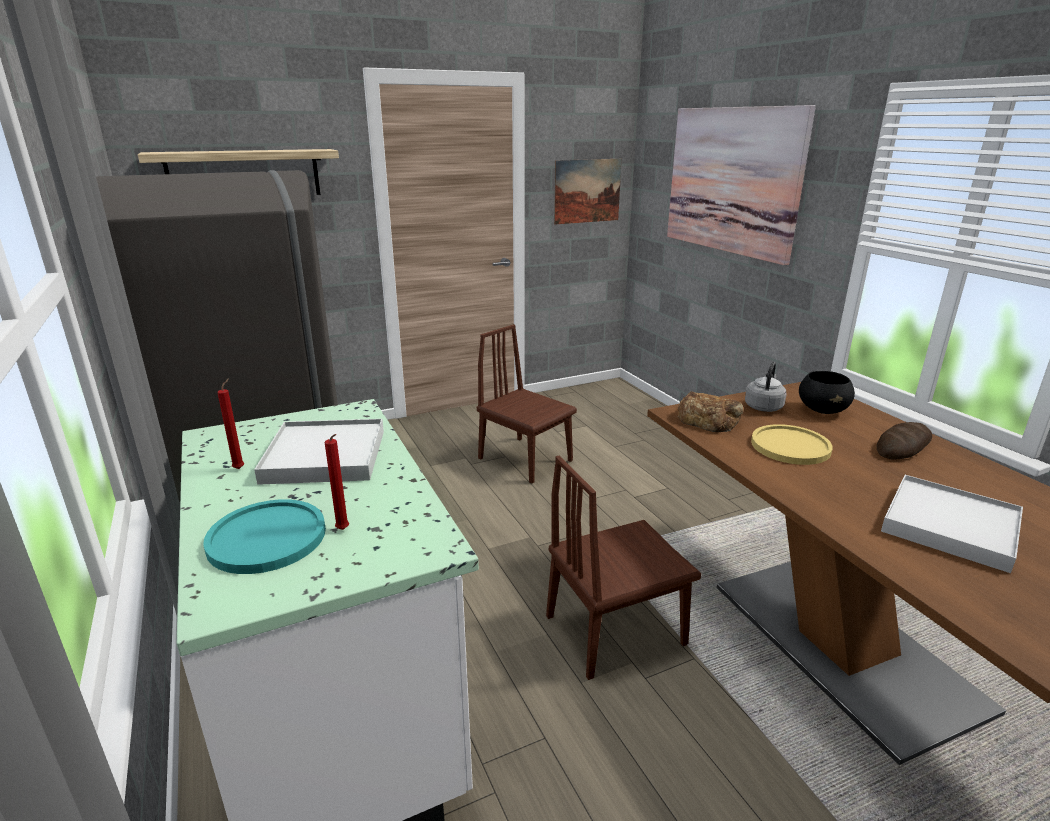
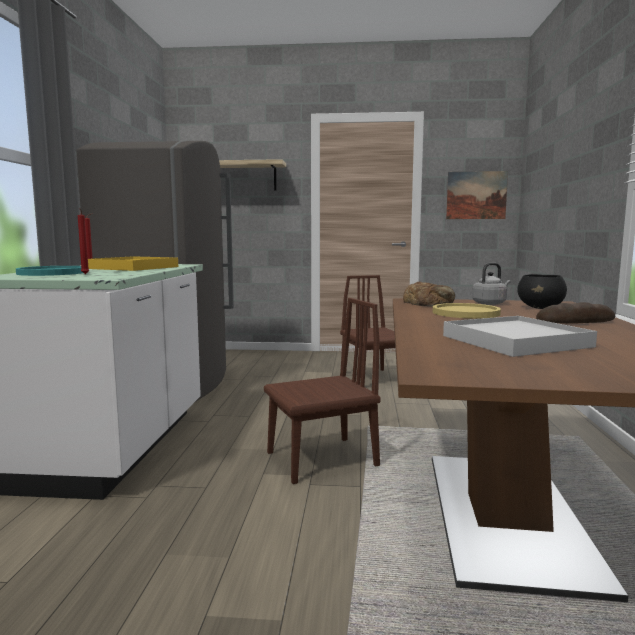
camera: 30 degrees right, 15 degrees down
(325, 456) = (133, 268): white tray -> yellow tray
(615, 630) = (321, 459): brown chair -> brown chair turned 150 degrees clockwise
(732, 181) = (565, 164): picture -> none

